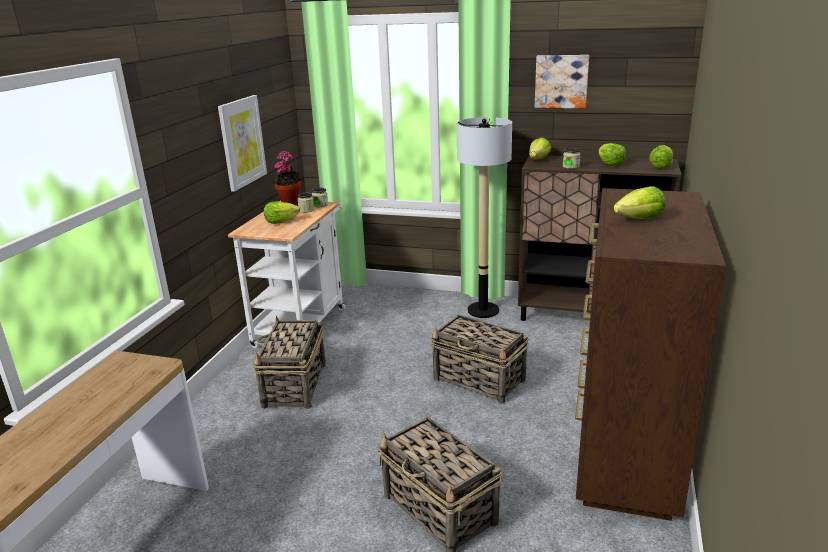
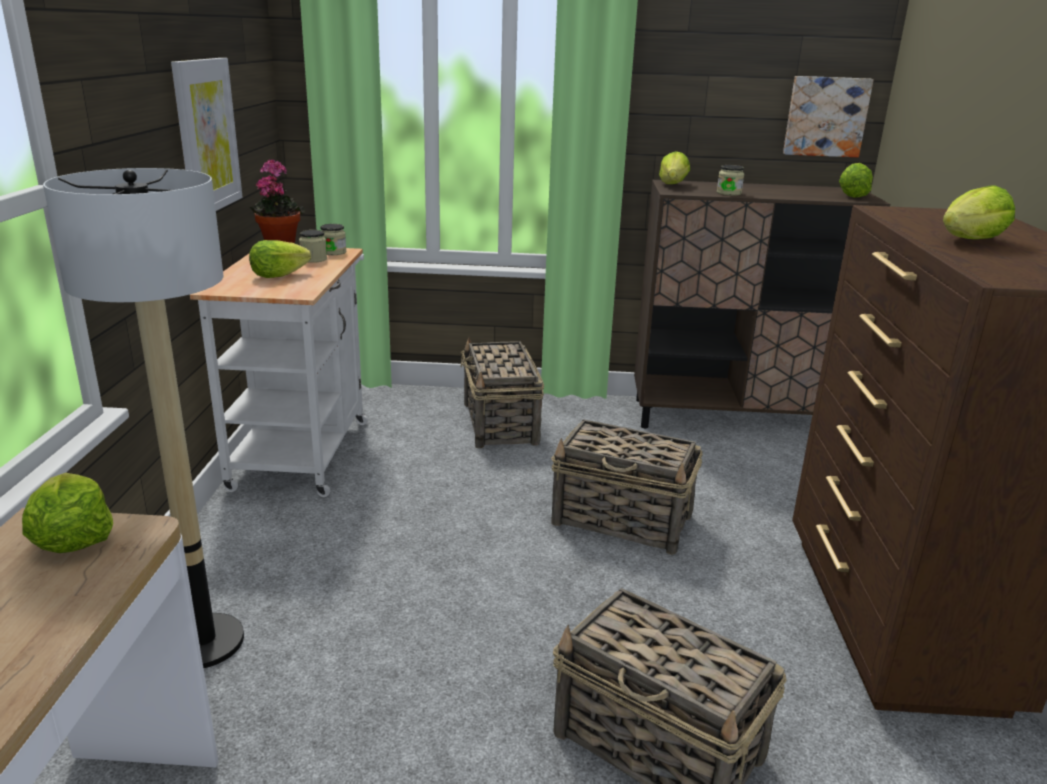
camera: 15 degrees left, 0 degrees up
(294, 386) = (323, 552): basket -> basket (500, 424)
(483, 310) = (581, 416): floor lamp -> floor lamp (204, 642)
(561, 81) = (705, 67): picture -> picture (825, 116)
(609, 164) = (779, 191): lettuce -> lettuce (72, 536)

